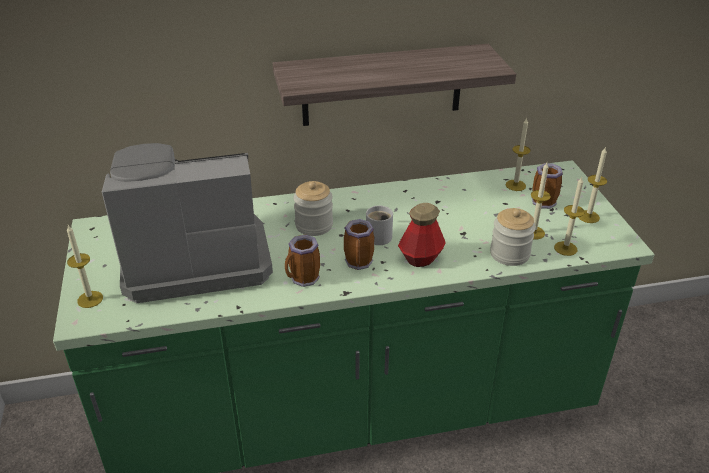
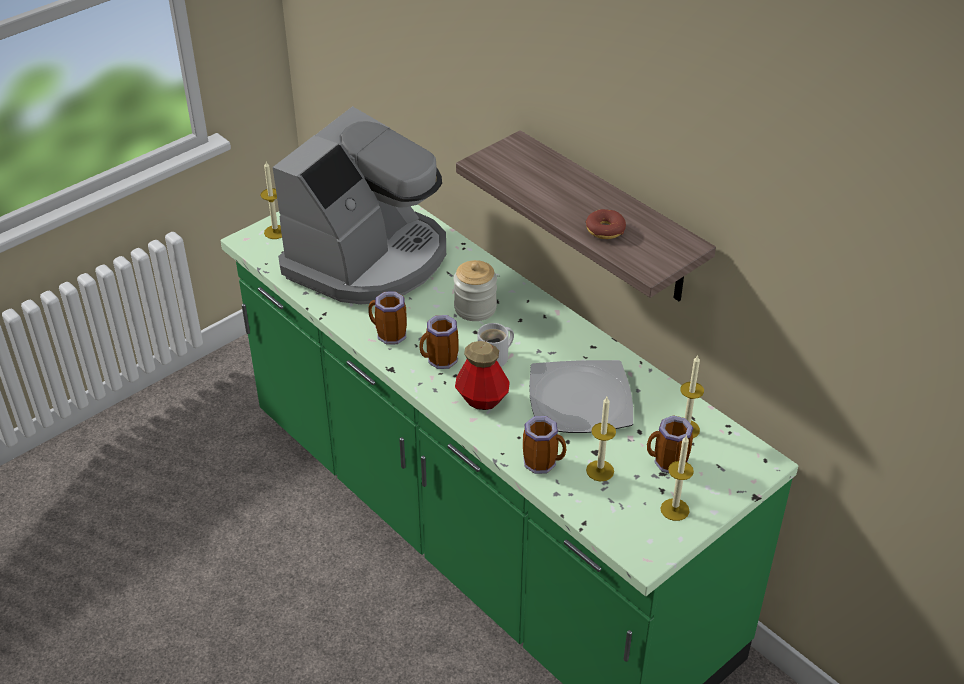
camera: 60 degrees right, 5 degrees up
(194, 257) = (368, 259): coffee machine -> coffee machine turned 75 degrees clockwise
(435, 68) = (605, 230): none -> donut
(457, 215) = (581, 400): none -> plate
(509, 254) = (543, 462): jar -> mug
(565, 248) = (591, 505): candle -> none

